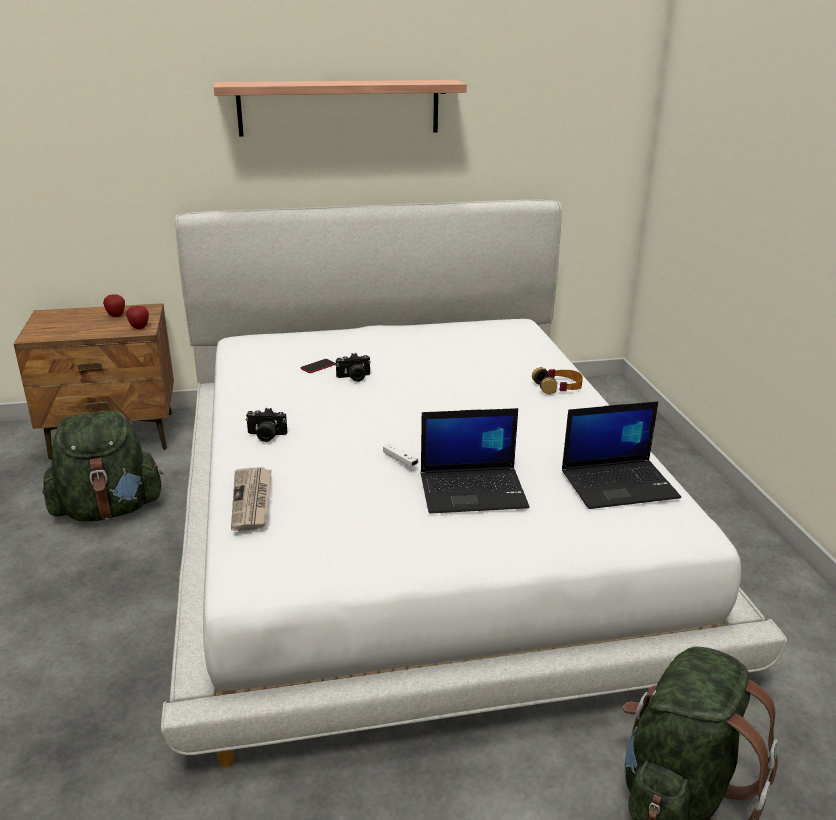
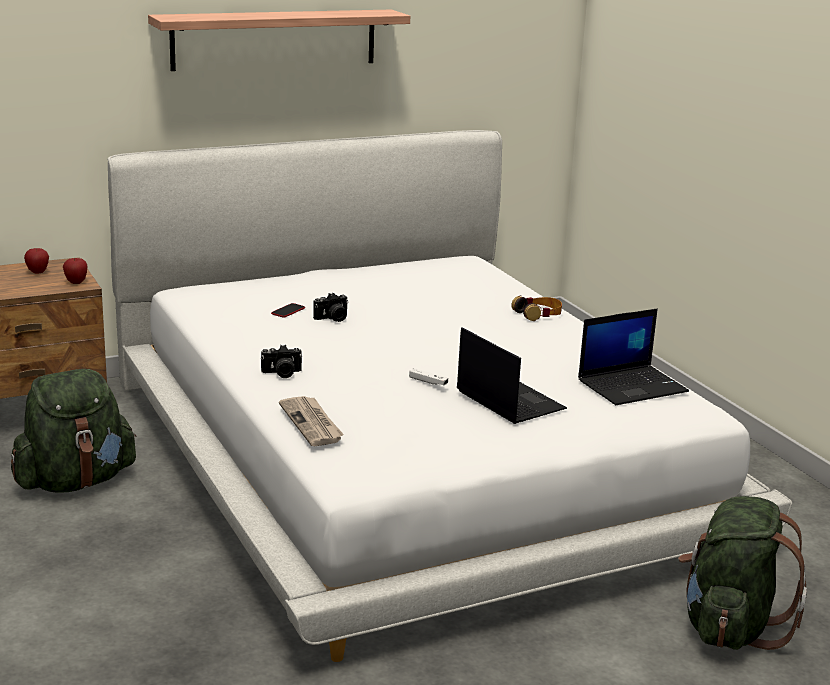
camera: 15 degrees left, 5 degrees down
(474, 490) = (508, 400): laptop -> laptop turned 105 degrees counterclockwise

